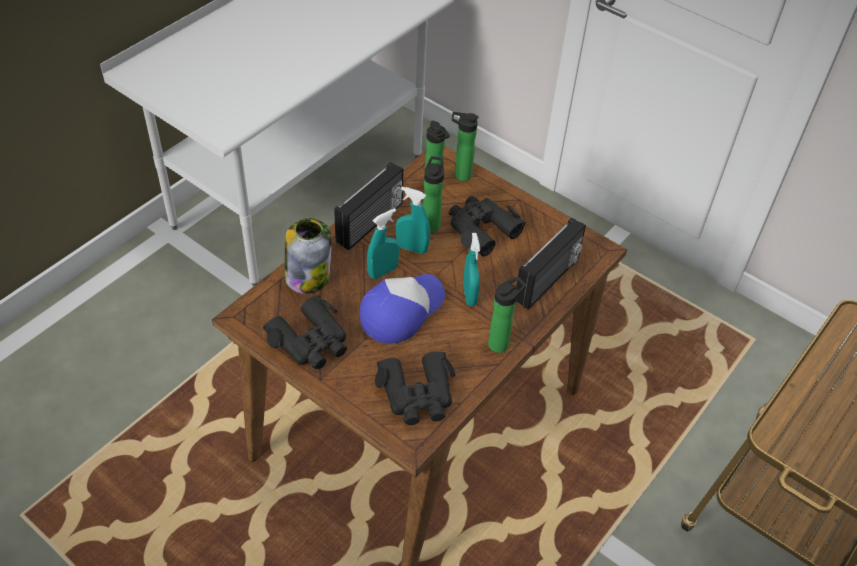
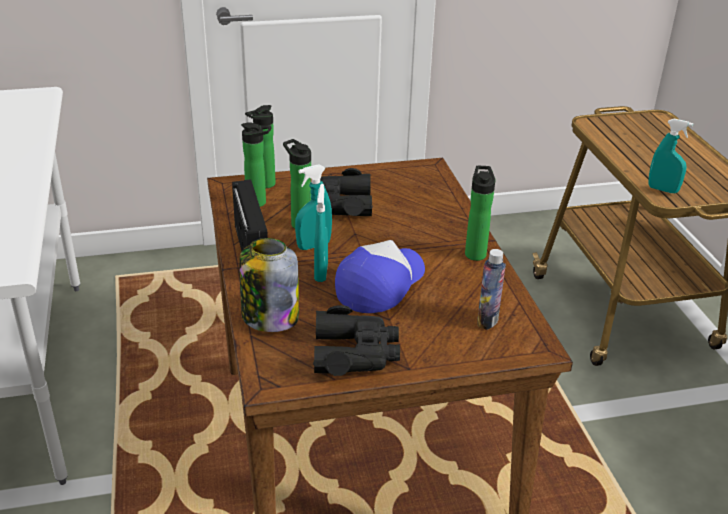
camera: 50 degrees left, 15 degrees down
(401, 311) = (380, 284): cap -> cap turned 45 degrees clockwise
(417, 395) = (487, 320): black binoculars -> bottle
(469, 295) = (405, 243): turquoise spray bottle -> turquoise spray bottle (663, 189)
(548, 280) = (434, 201): radio -> none

